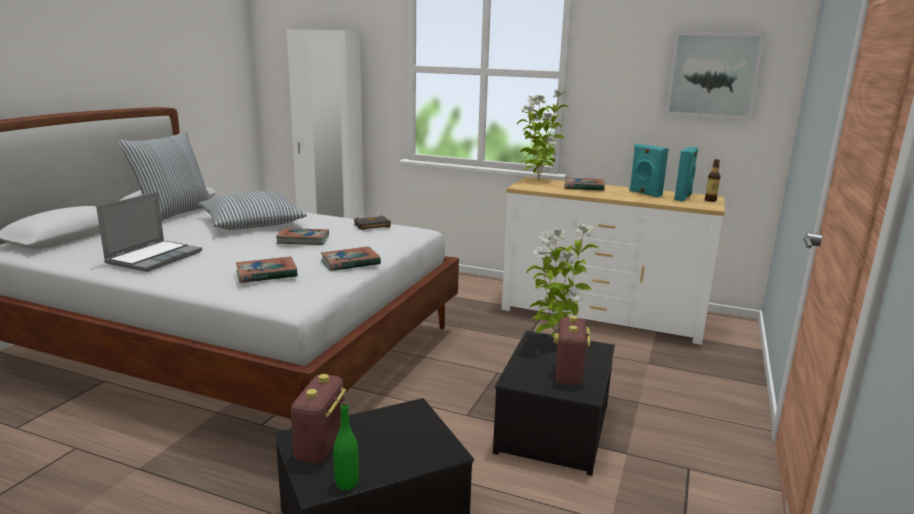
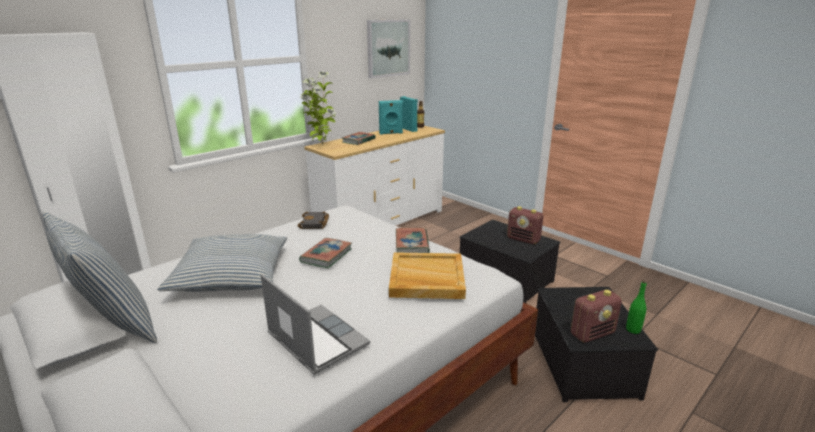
camera: 65 degrees left, 5 degrees up
(266, 274) = (426, 278): book -> beige tray
(320, 446) = (592, 333): radio -> radio turned 60 degrees counterclockwise
(553, 341) = (480, 233): potted plant -> none

